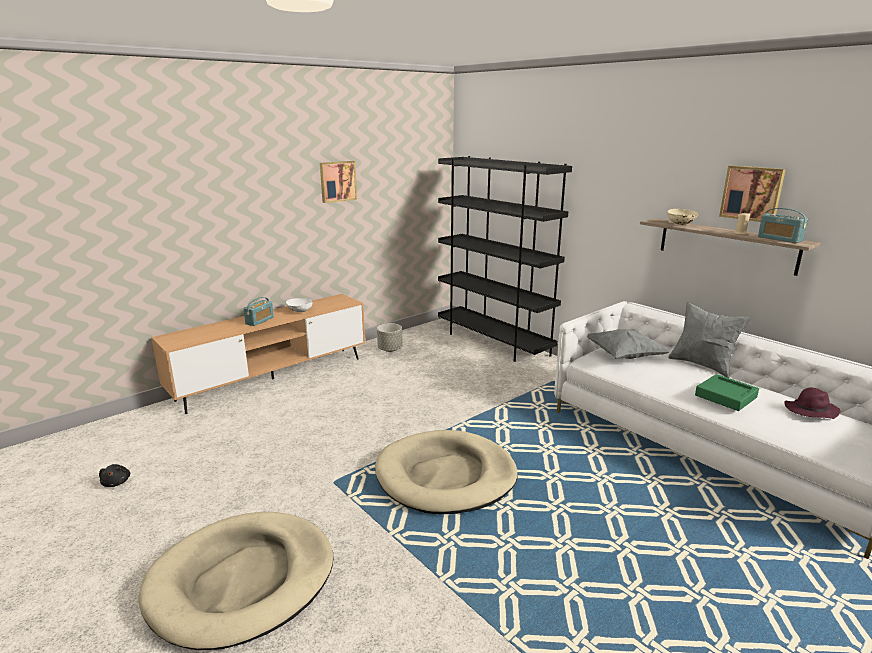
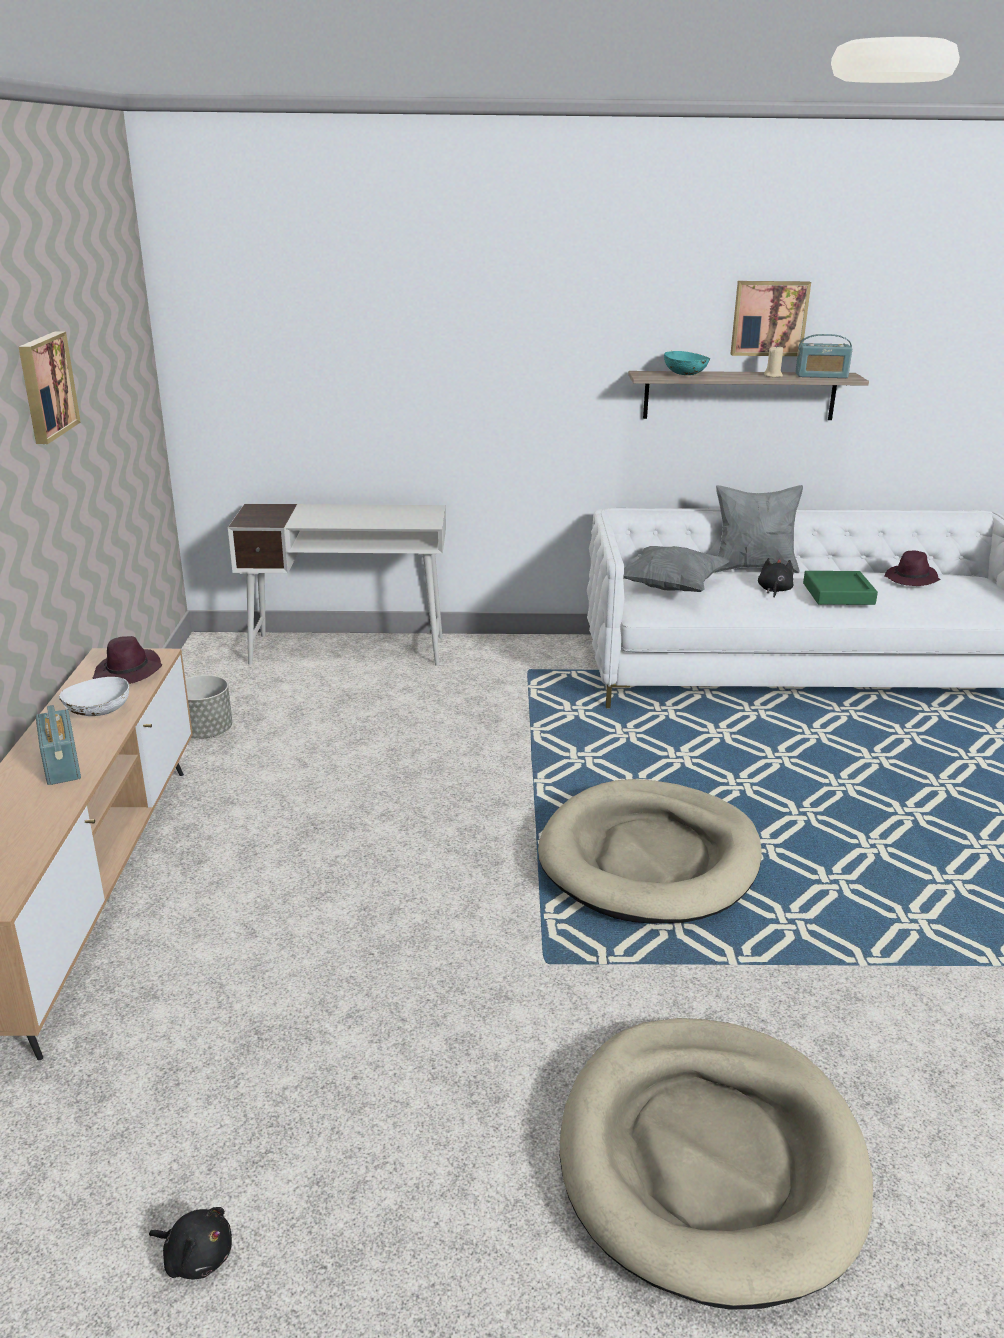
camera: 50 degrees left, 5 degrees up
(333, 303) = (128, 673): none -> purple hat
(493, 342) = (349, 649): black bookcase -> white desk
(681, 224) = (686, 374): beige bowl -> turquoise bowl
(685, 379) = (774, 590): none -> black plush toy

